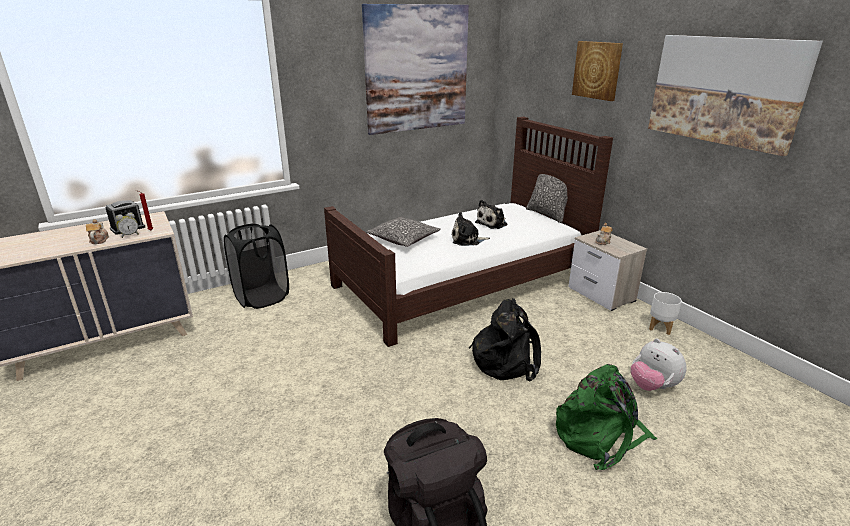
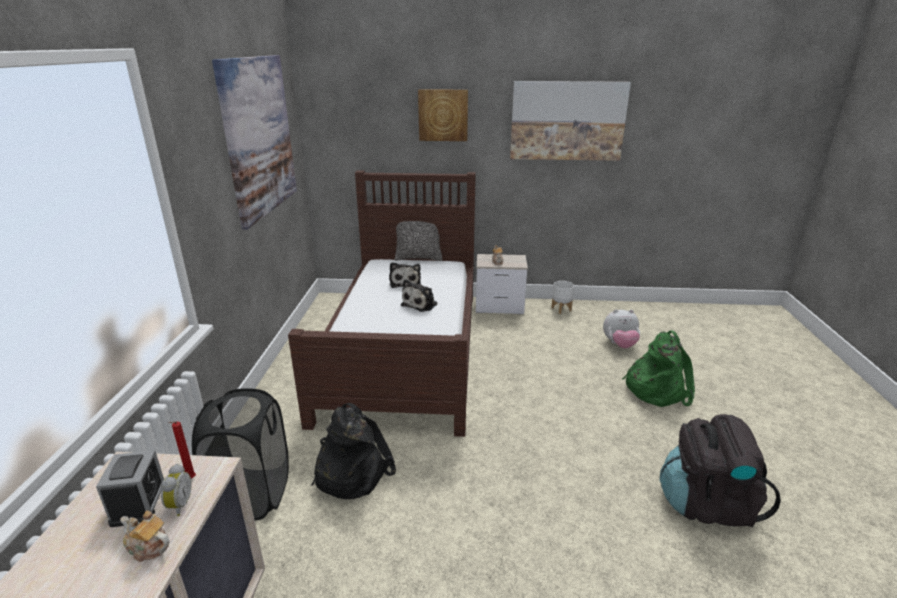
camera: 55 degrees left, 0 degrees up
(403, 239) = (373, 330): pillow -> none
(506, 360) = (543, 384): black backpack -> black backpack (350, 471)

